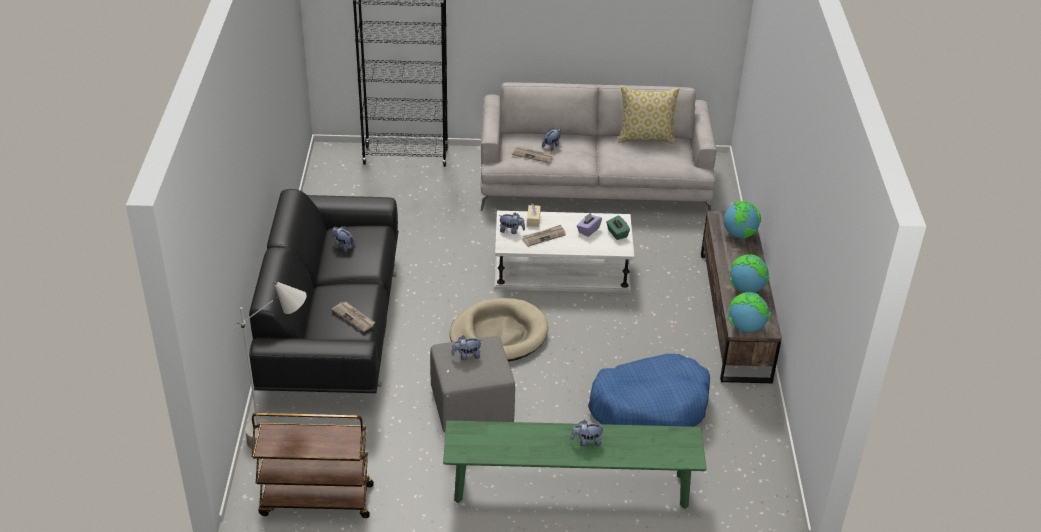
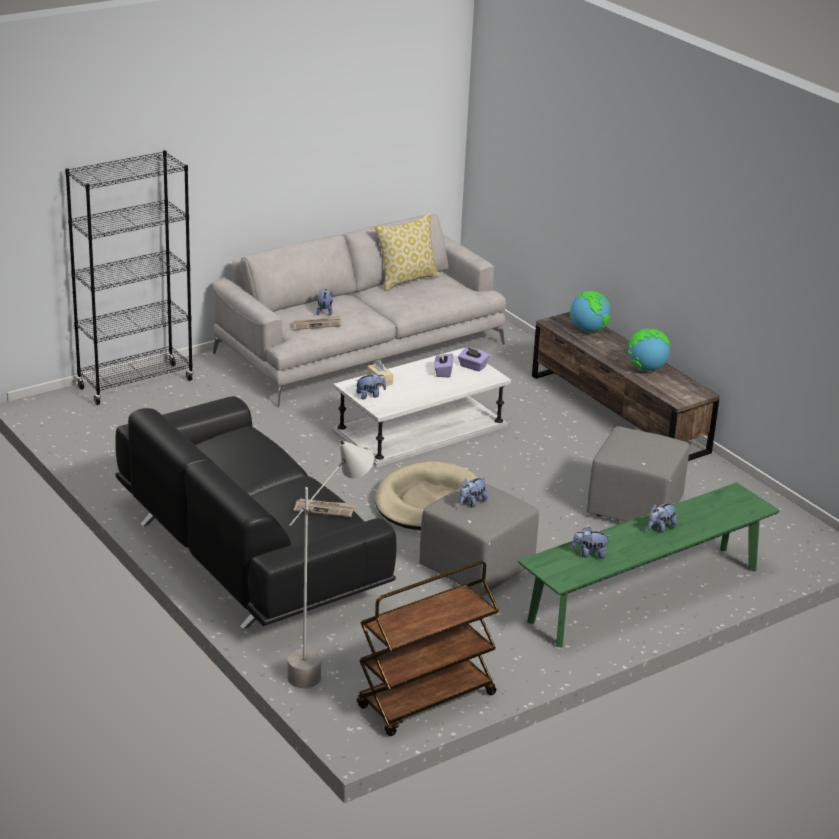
camera: 35 degrees left, 10 degrees down
(343, 246) = (228, 456): plush toy -> plush toy (589, 554)
(544, 236) = (408, 390): newspaper -> none
(617, 233) = (472, 366): green tissue box -> purple tissue box
(650, 407) = (635, 508): blue dog bed -> grey ottoman
(746, 328) = (682, 397): globe -> none

